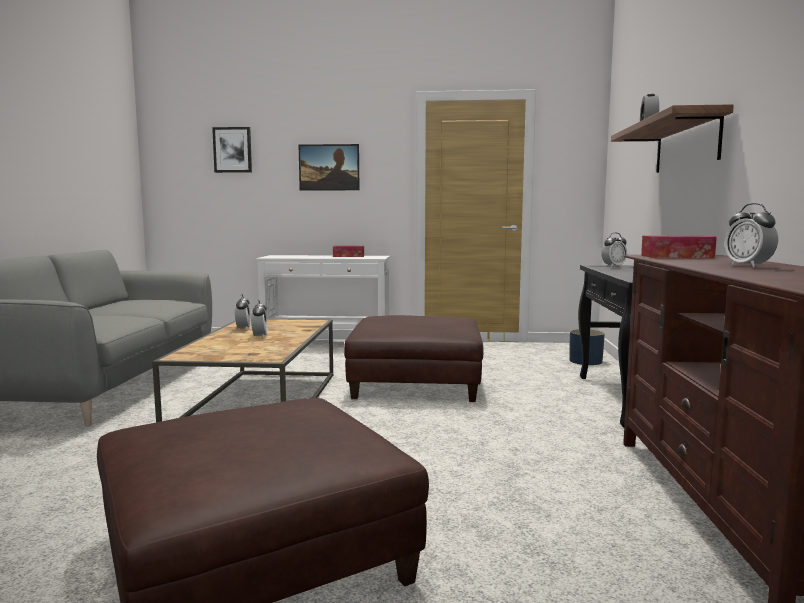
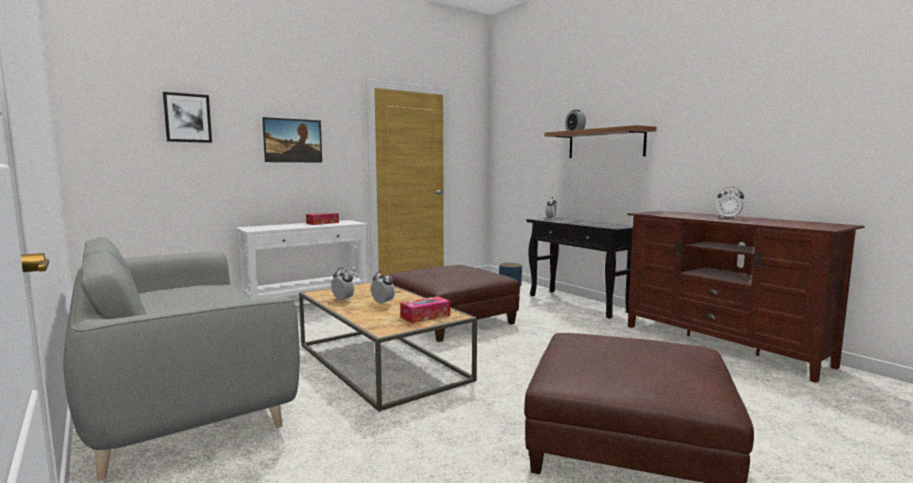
camera: 40 degrees left, 0 degrees up
(676, 256) = (660, 213): tissue box -> tissue box (425, 316)

